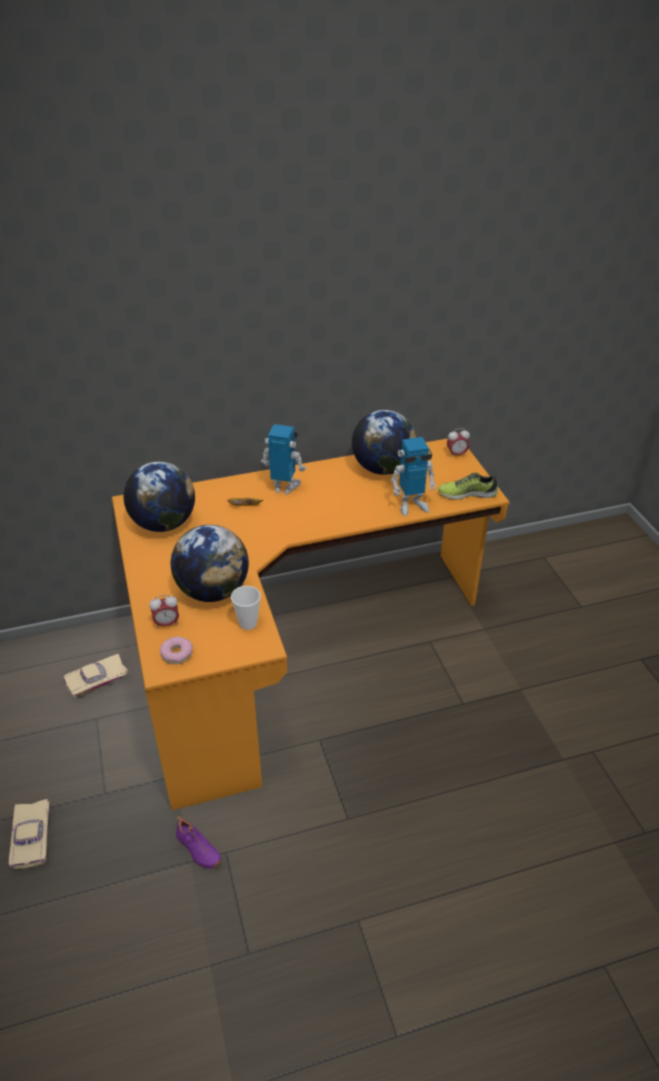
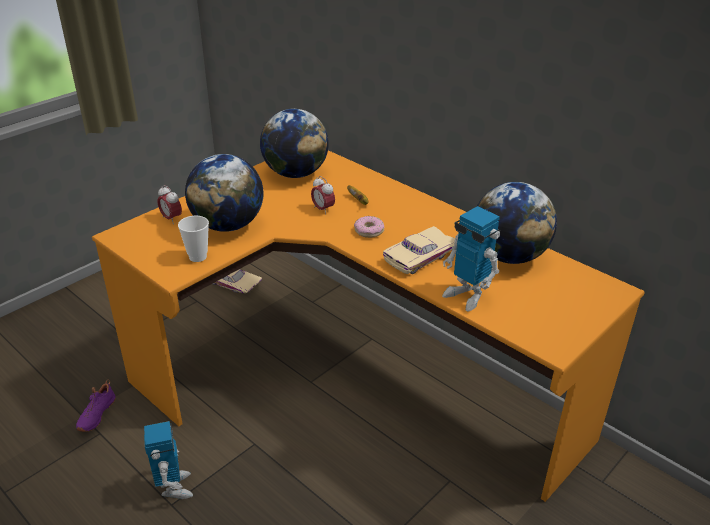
camera: 60 degrees right, 5 degrees down
(34, 837) = (74, 323): beige toy car -> beige toy car (421, 257)
(177, 654) = (138, 236): donut -> donut (369, 231)
(284, 487) = (408, 211): toy robot -> toy robot (174, 487)
(456, 454) = (603, 299): alarm clock -> alarm clock (323, 209)
(467, 493) = (536, 330): shoe -> none

